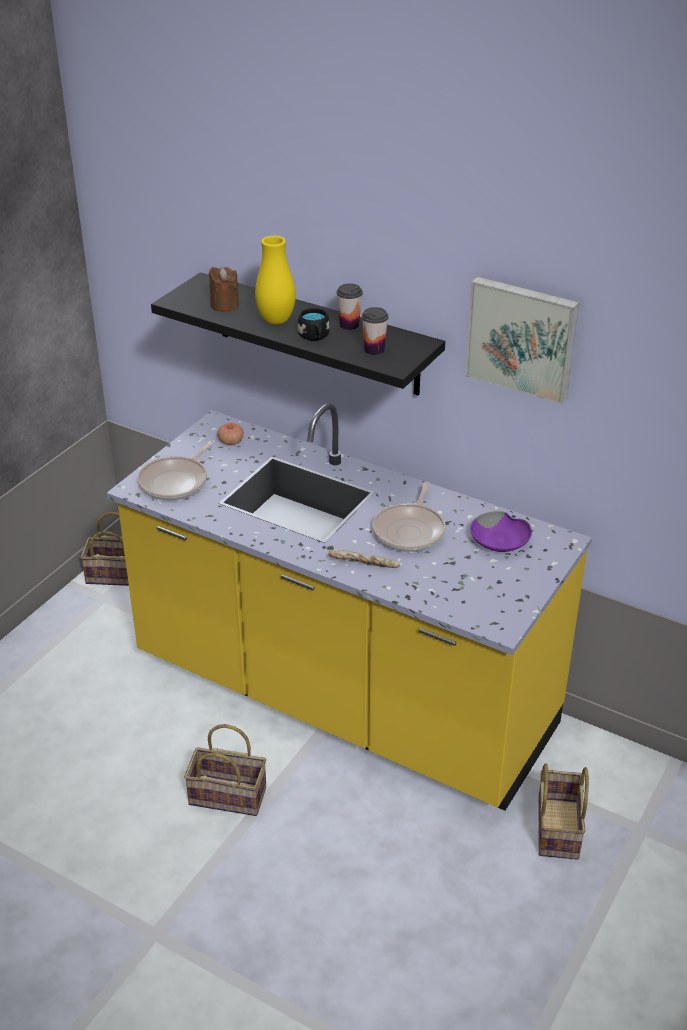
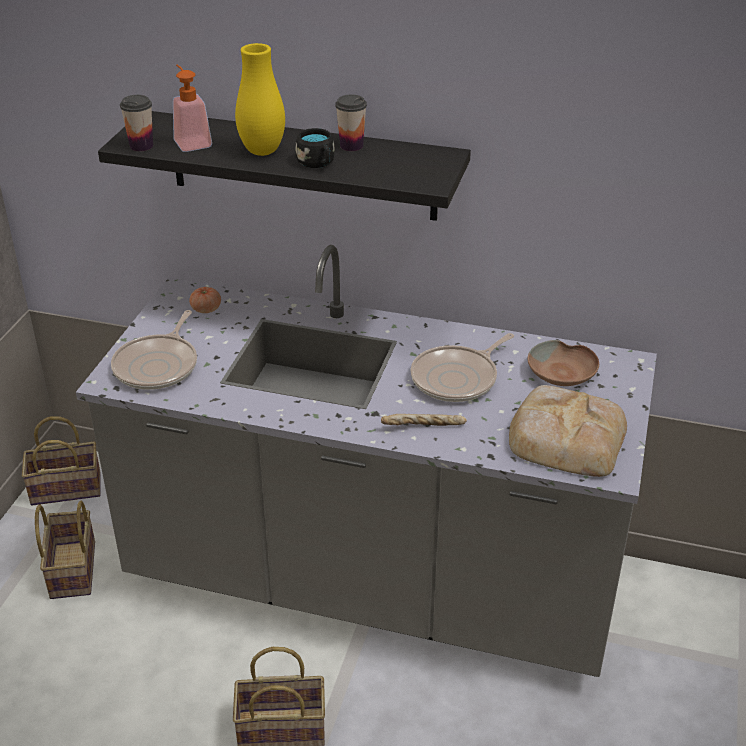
camera: 15 degrees left, 0 degrees up
(224, 305) = (191, 141): brown candle -> soap dispenser
(343, 696) = (373, 581): yellow counter -> grey counter
(374, 350) = (395, 169): cup -> cup (141, 146)
(410, 530) = (457, 378): frying pan -> frying pan turned 45 degrees clockwise
(476, 593) = (565, 437): none -> bread
(500, 541) = (563, 374): purple bowl -> brown bowl
(522, 338) = (570, 131): picture -> none
(556, 827) = (657, 683): basket -> basket (71, 568)

